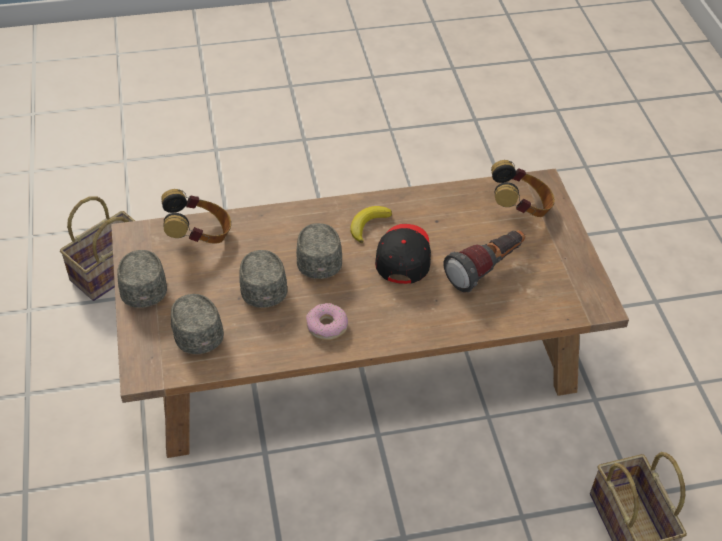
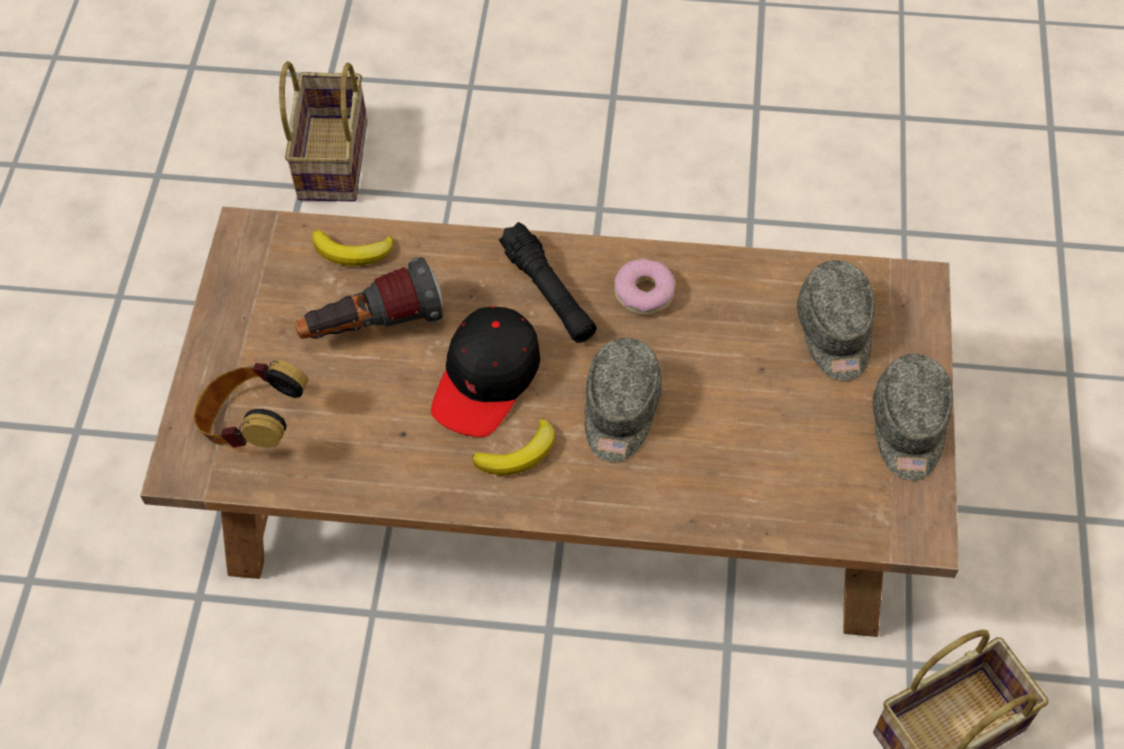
camera: 160 degrees left, 10 degrees up
(199, 235) = (806, 503): headphones -> none
(262, 284) = (721, 383): grey cap -> none
(388, 312) = (548, 292): none -> black flashlight
(525, 309) = (353, 251): none -> banana

